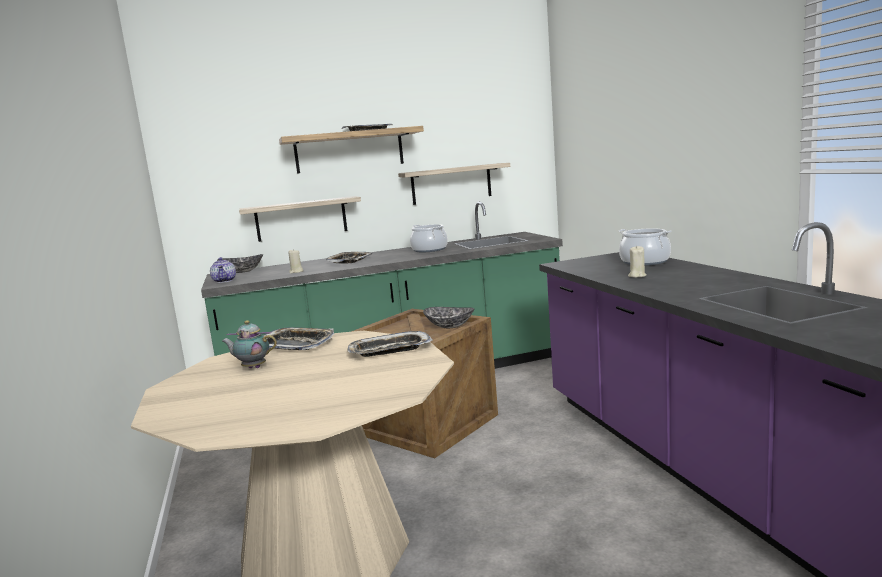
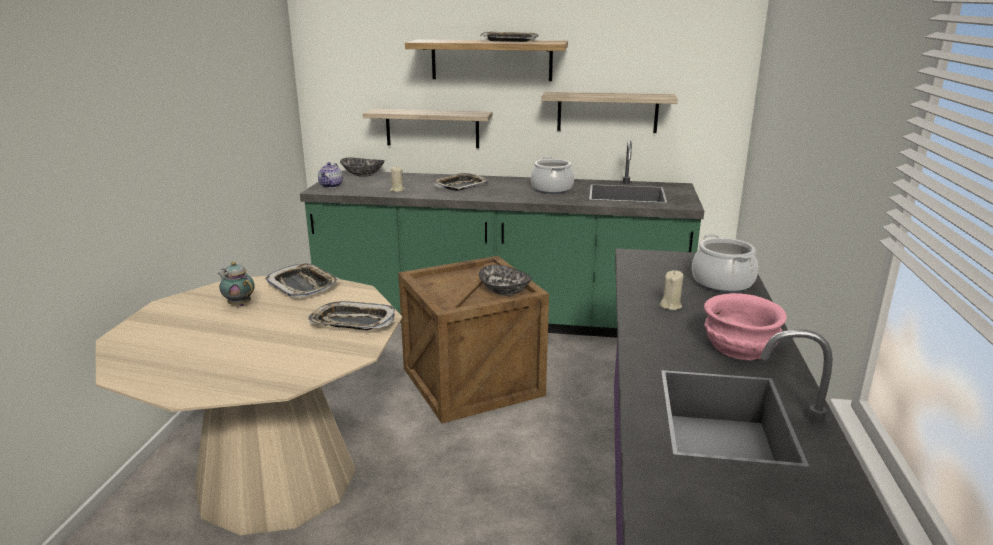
camera: 25 degrees right, 10 degrees up
(719, 280) = (740, 347): none -> pink bowl

